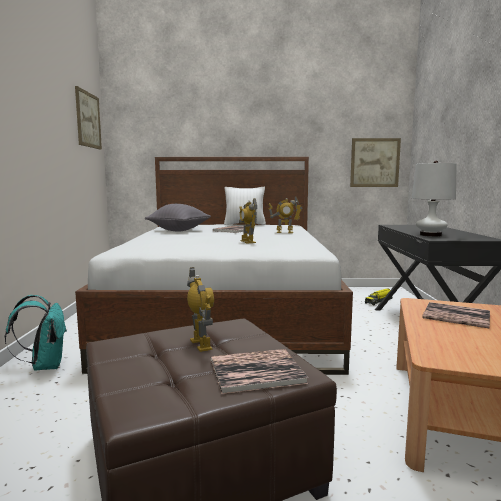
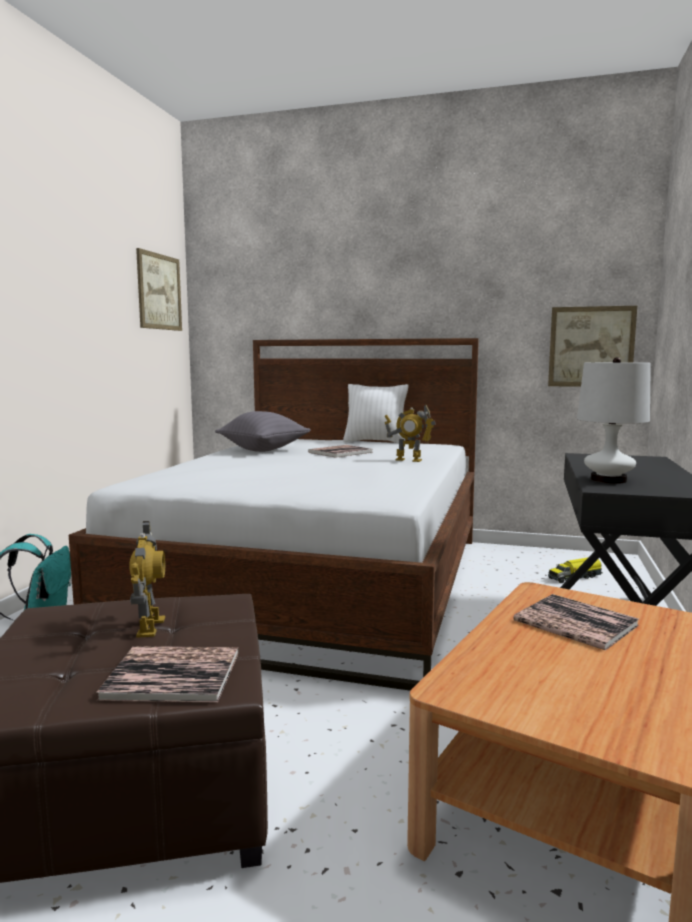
camera: 15 degrees right, 0 degrees up
(247, 241) = (325, 475): toy robot -> none

